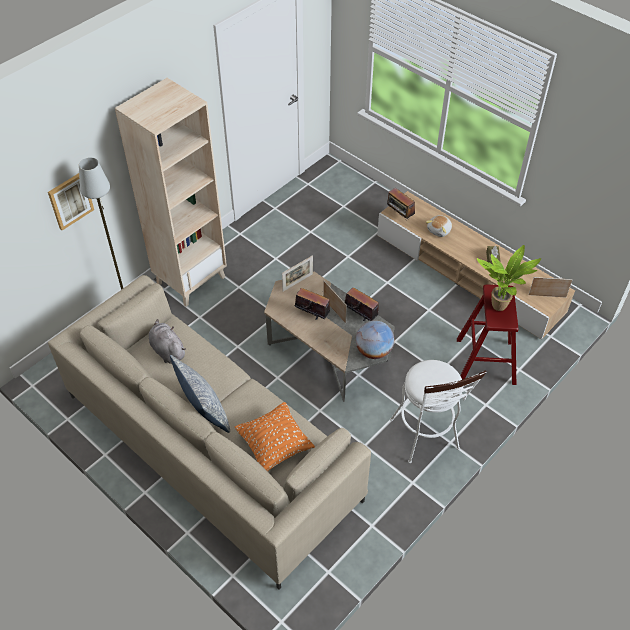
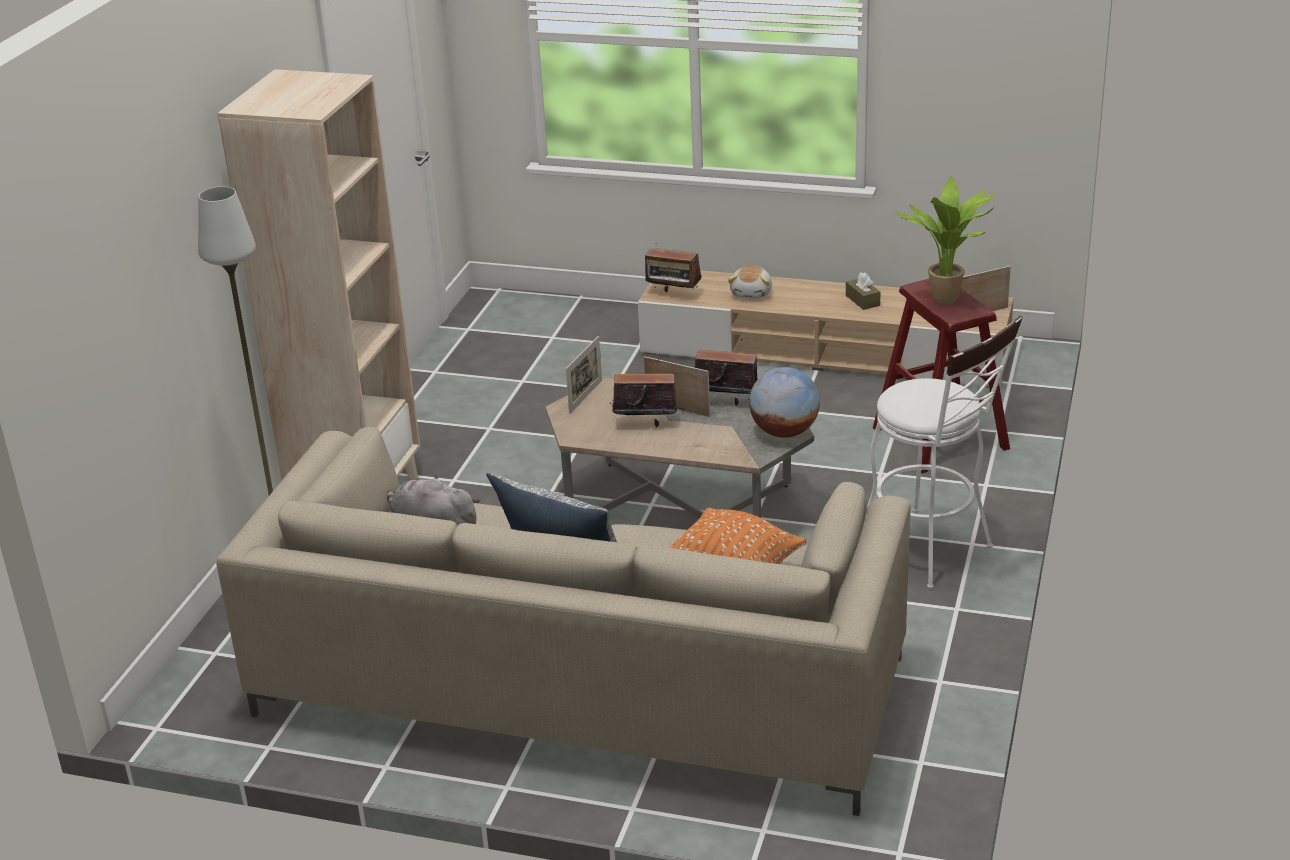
camera: 25 degrees left, 20 degrees down
(70, 200) = (168, 303): picture -> none

